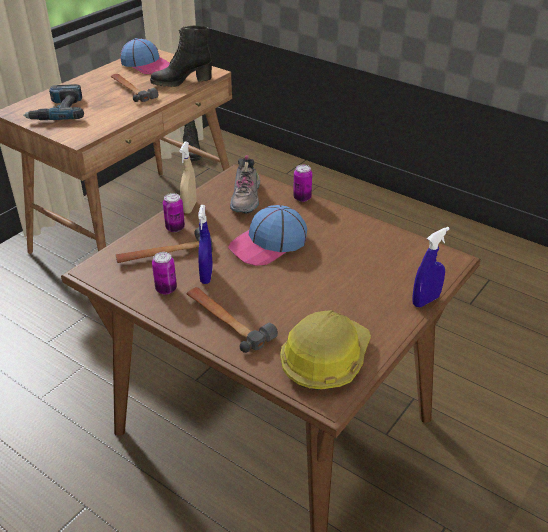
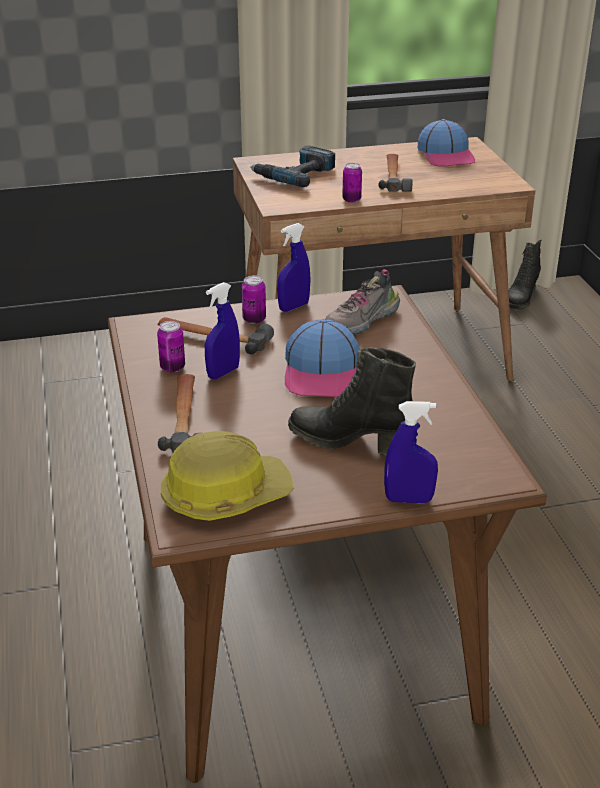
camera: 40 degrees right, 5 degrees down
(181, 82) = (461, 184): black boot -> black boot (350, 441)
(189, 207) = (293, 307): beige spray bottle -> blue spray bottle
(268, 244) = (322, 372): cap -> cap turned 90 degrees counterclockwise
(302, 198) = (423, 344): can -> can (351, 200)

